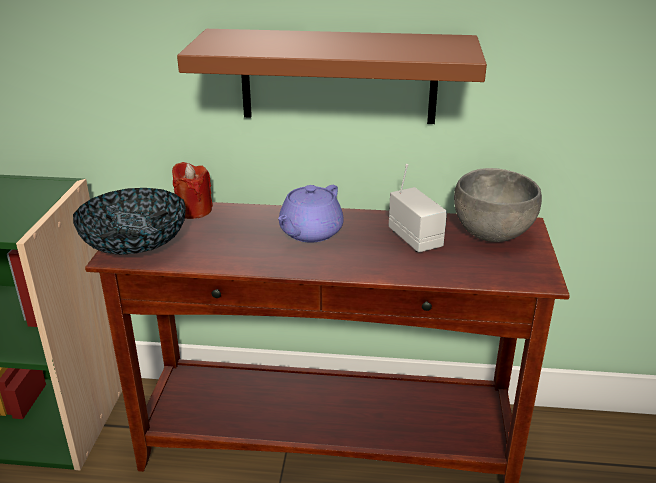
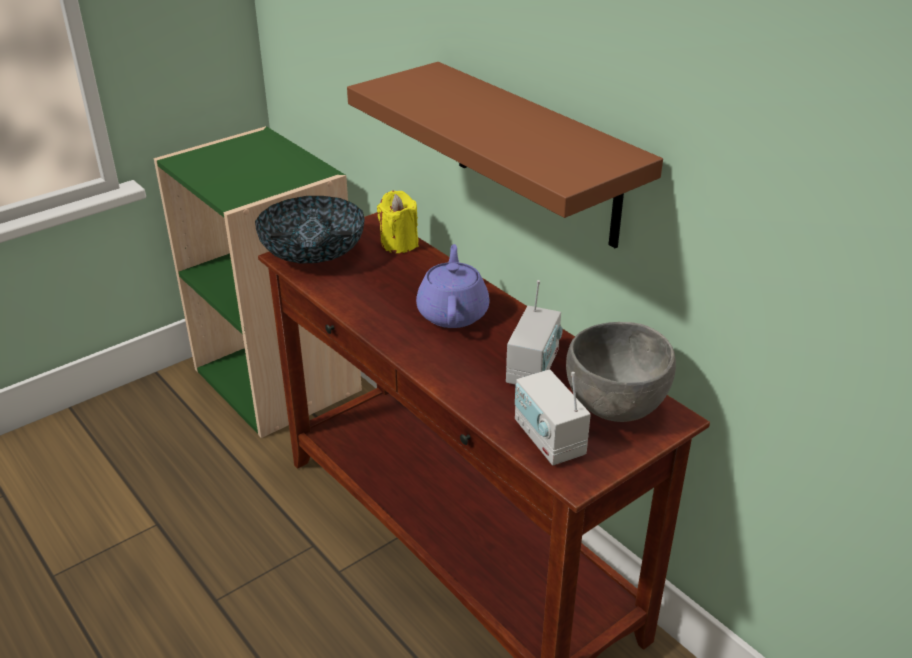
camera: 45 degrees right, 5 degrees up
(194, 210) = (399, 244): red candle -> yellow candle
(310, 233) = (453, 312): purple teapot -> purple teapot turned 105 degrees clockwise
(493, 269) = (548, 440): none -> radio

